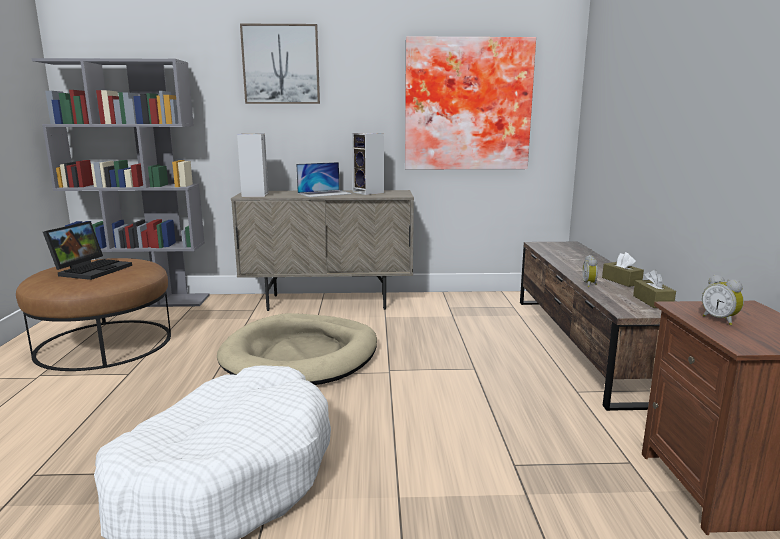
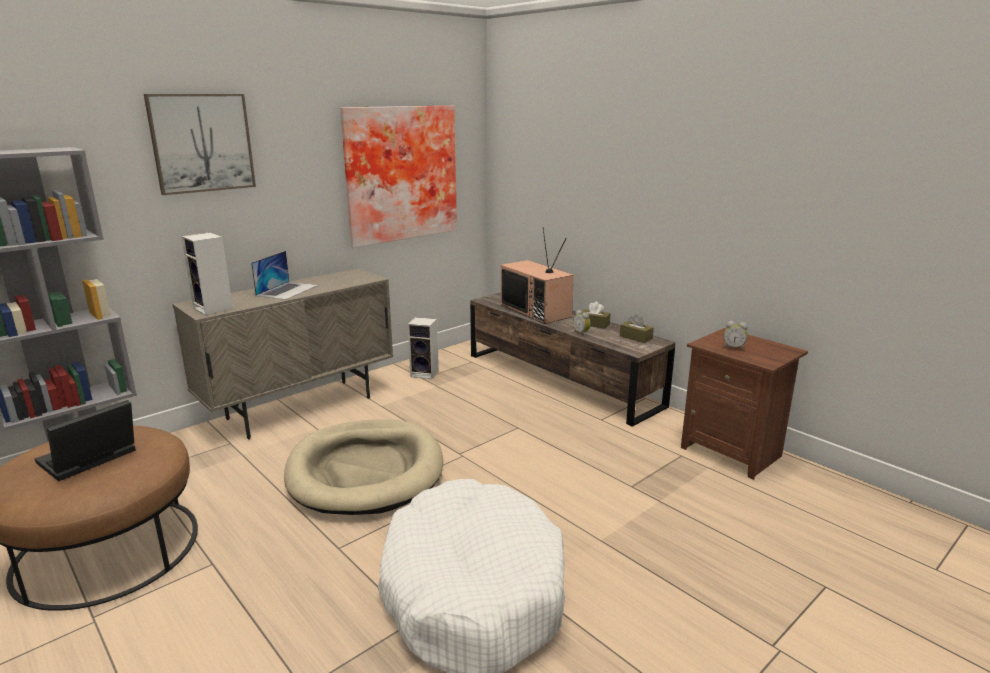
camera: 40 degrees left, 5 degrees up
(92, 269) = (88, 460): laptop -> laptop turned 120 degrees counterclockwise
(369, 192) = (330, 280): speaker -> speaker (425, 373)
(576, 260) = (537, 311): none -> television

